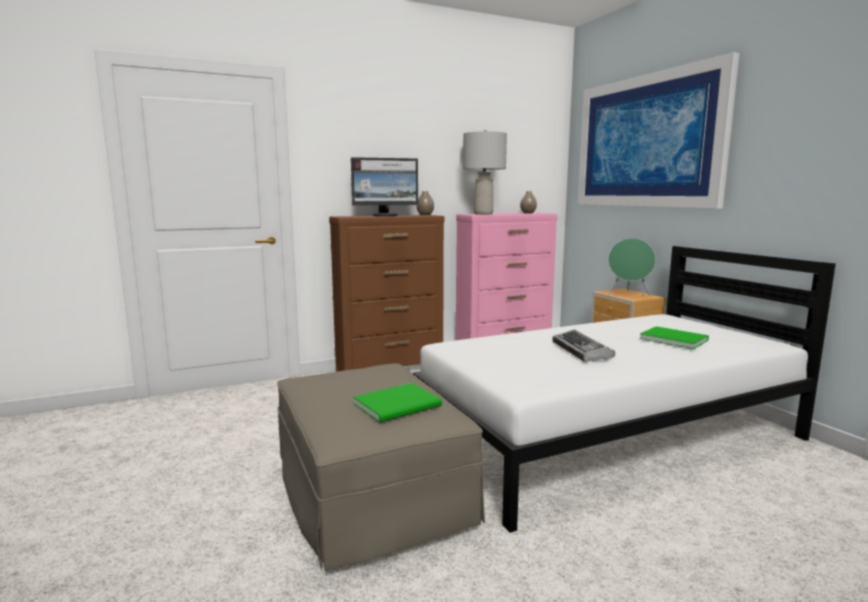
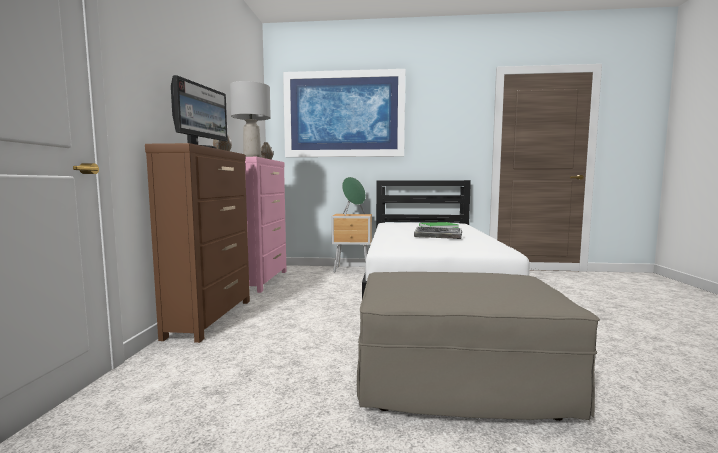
camera: 60 degrees left, 5 degrees down
(400, 405) = (498, 278): green book -> none

